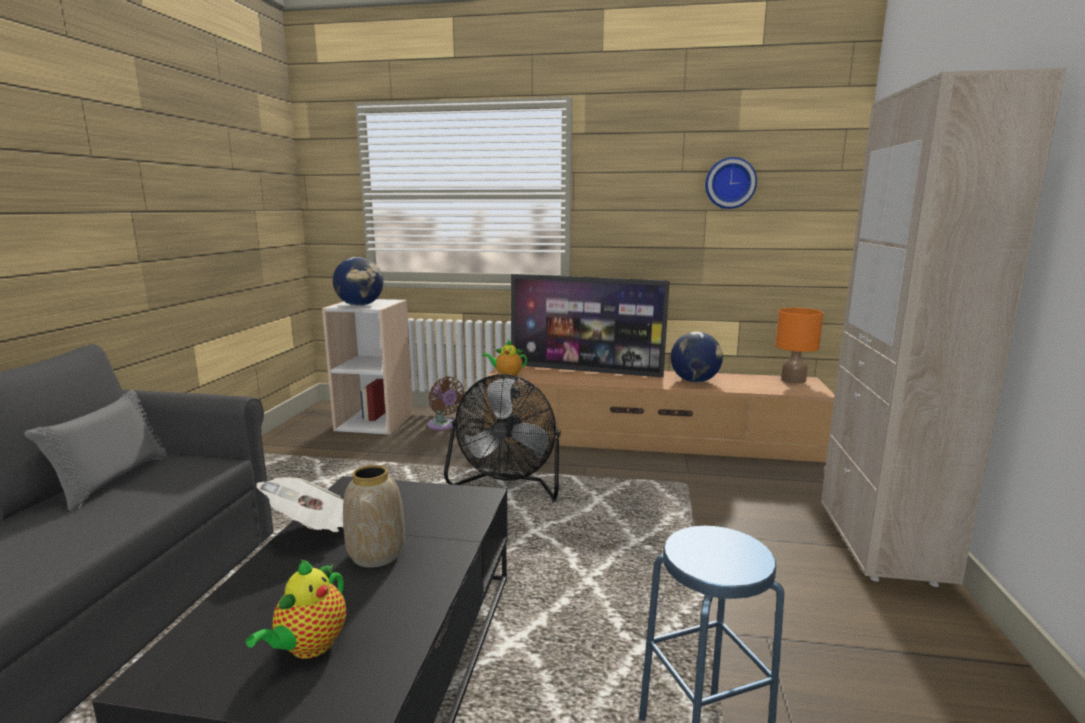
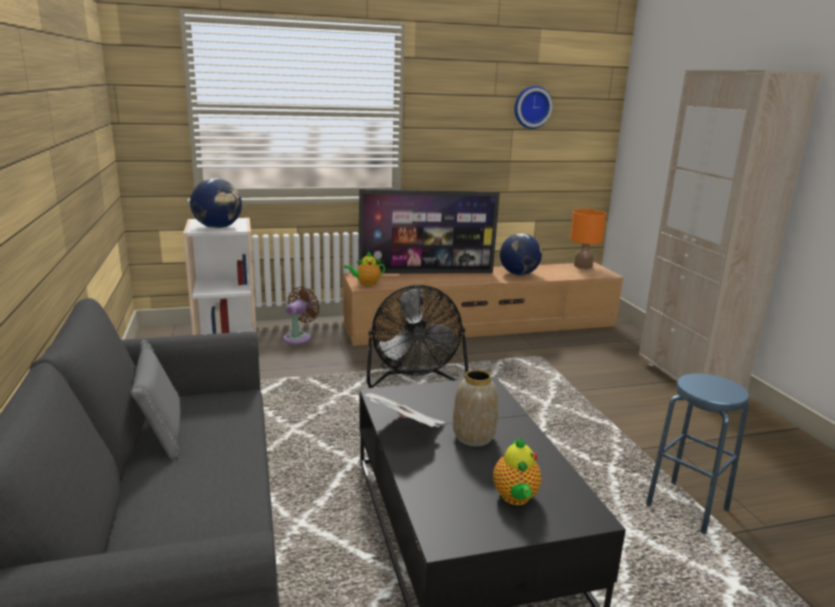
camera: 25 degrees left, 5 degrees up
(443, 426) = (299, 337): brown fan -> brown fan turned 90 degrees counterclockwise

